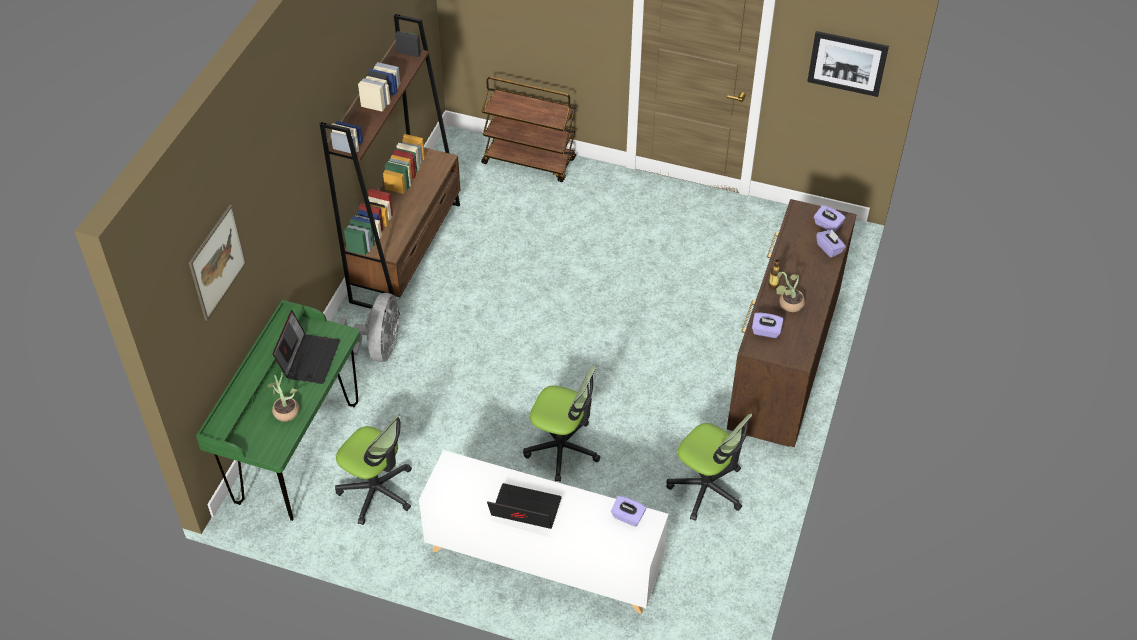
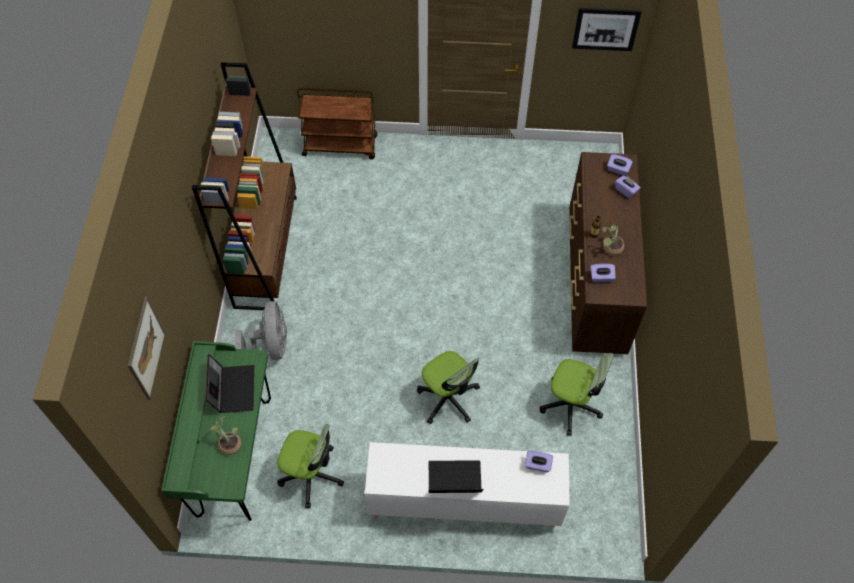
camera: 15 degrees left, 10 degrees up
(562, 448) = (448, 398): office chair -> office chair turned 45 degrees clockwise

